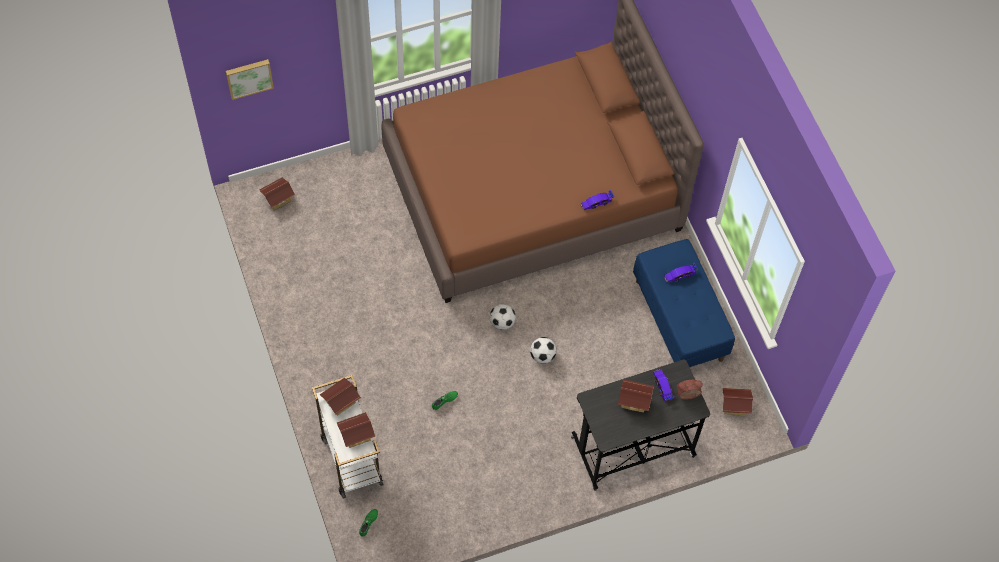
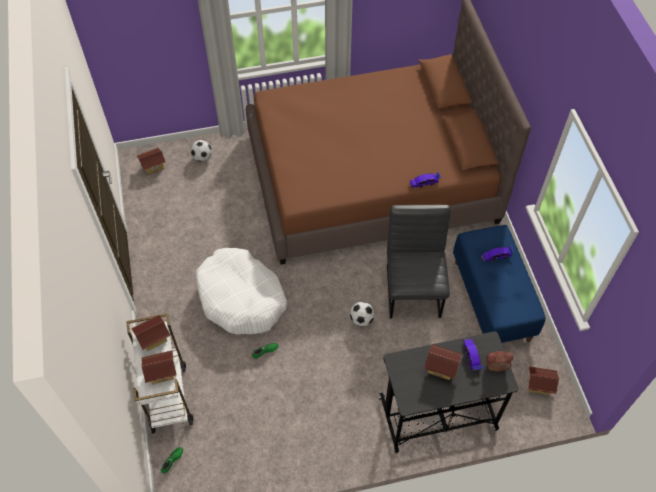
camera: 10 degrees right, 5 degrees down
(249, 77) = (118, 39): picture -> none
(409, 345) = (241, 298): none -> white dog bed
(502, 322) = (329, 286): football -> football (202, 157)
(594, 316) = (413, 289): none -> grey chair

